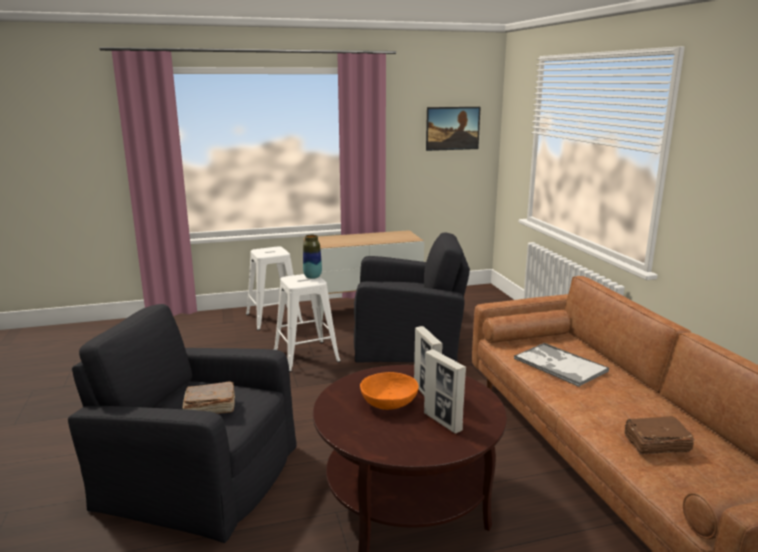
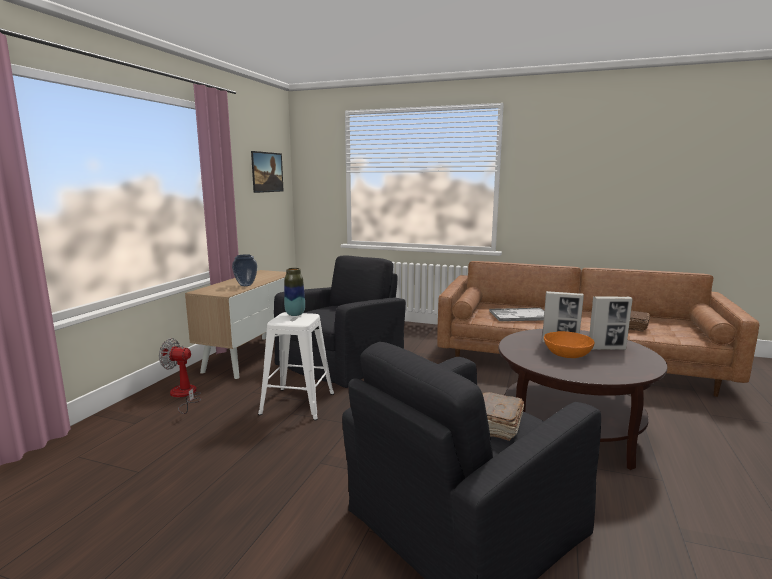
camera: 55 degrees left, 5 degrees down
(273, 318) = (184, 395): white stool -> fan
(351, 242) = (246, 285): none -> vase

